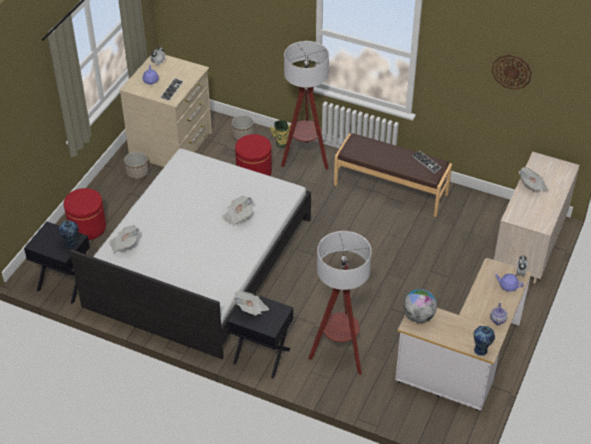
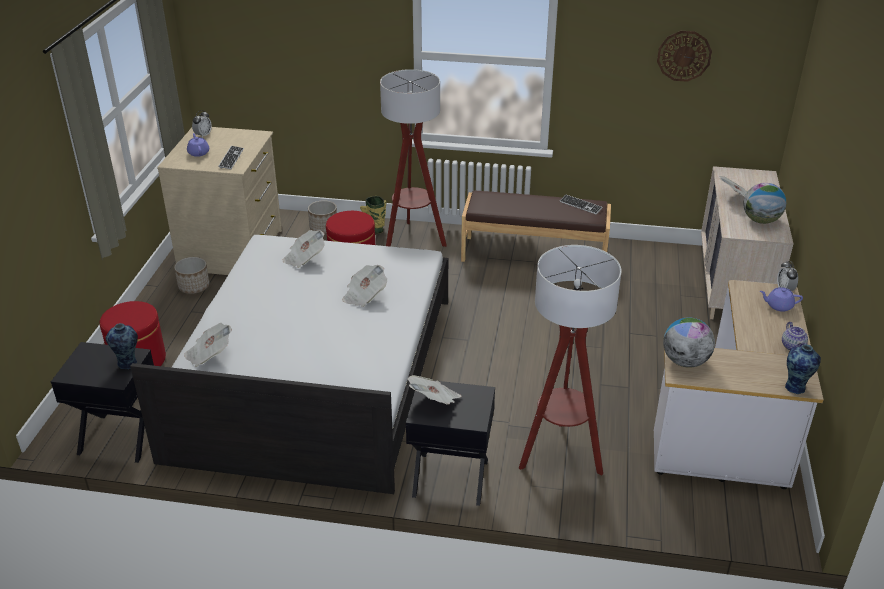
camera: 15 degrees left, 10 degrees down
(207, 177) = (304, 258): none -> newspaper
(538, 210) = (760, 220): none -> globe

